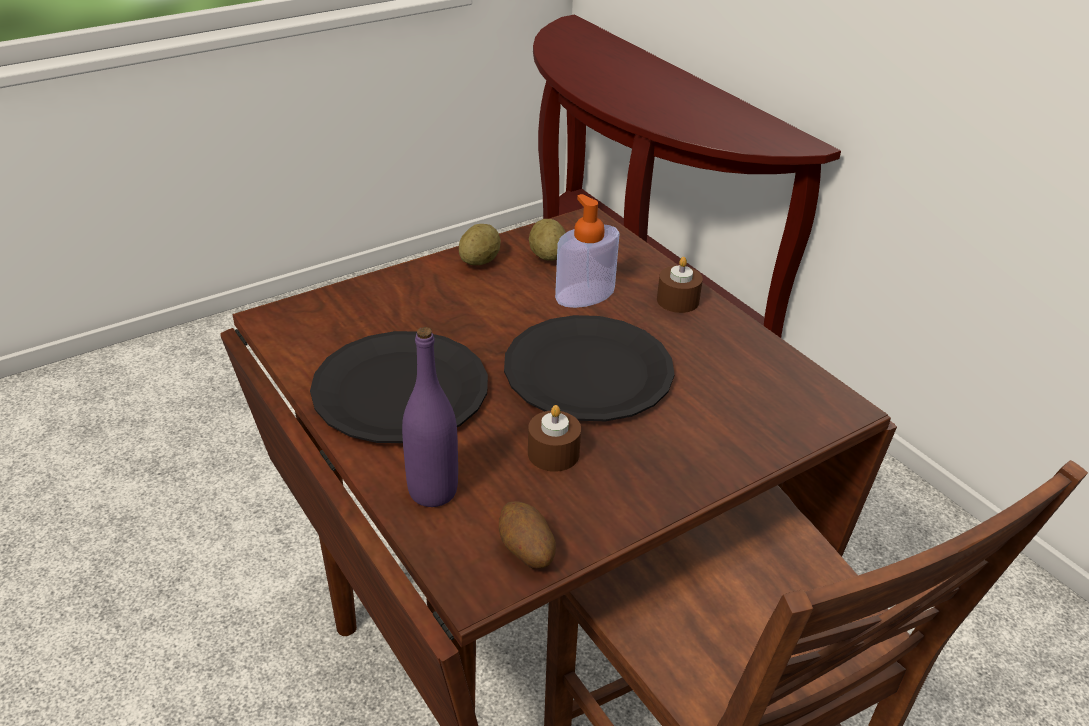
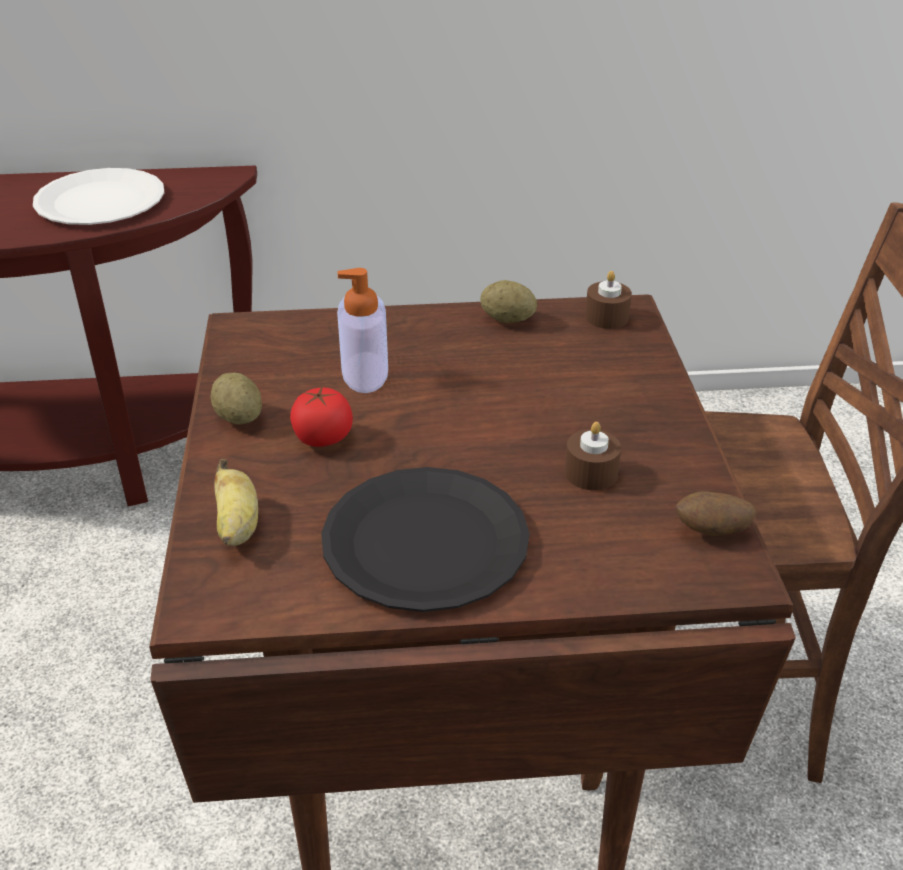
camera: 60 degrees left, 0 degrees up
(361, 303) = (237, 526): none -> banana
(433, 491) = (599, 565): purple bottle -> none
(485, 304) = (323, 438): none -> tomato
(548, 256) = (276, 371): potato -> potato (507, 319)
(588, 371) = (487, 413): black plate -> none
(677, 300) = (422, 327): brown candle -> brown candle (606, 317)
(700, 115) = (100, 201): none -> white plate

